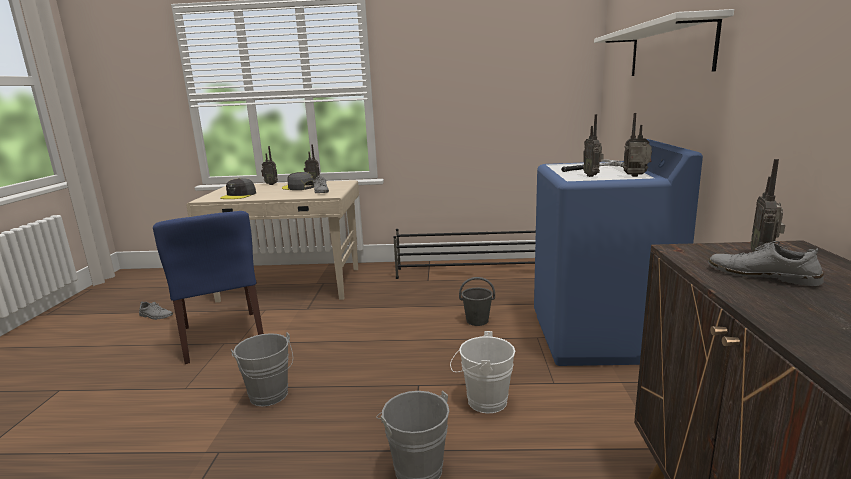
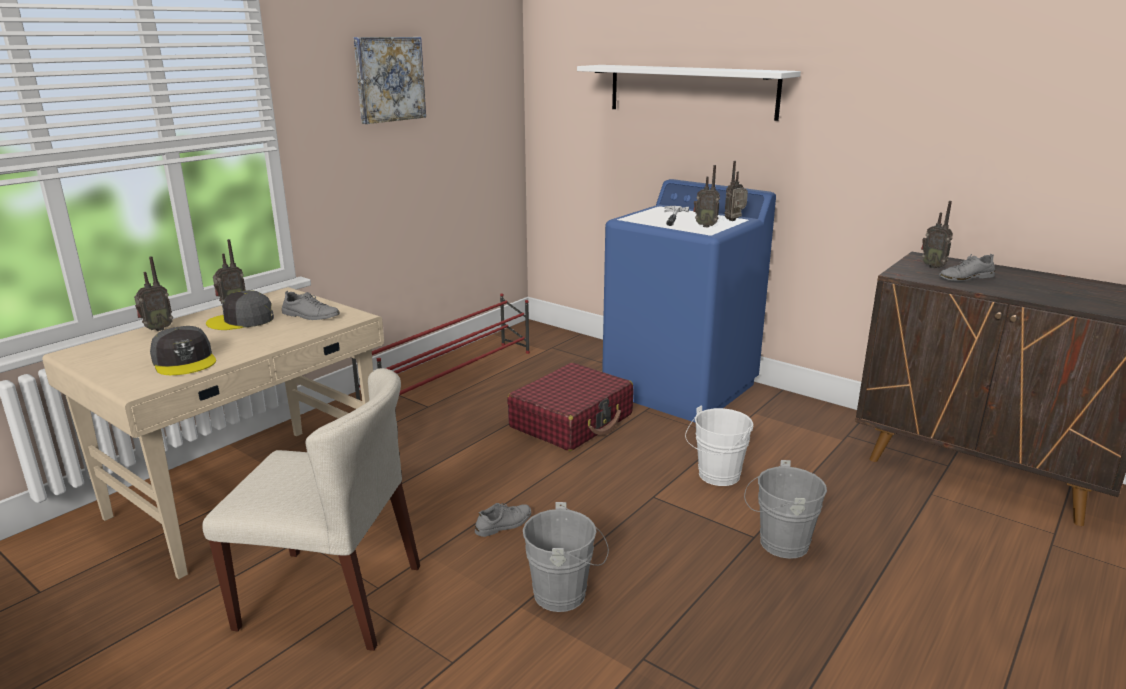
camera: 55 degrees left, 5 degrees up
(156, 316) = (113, 657): grey shoe -> grey shoe (504, 524)
(223, 336) = (332, 596): blue chair -> beige chair
(460, 58) = (389, 79): none -> picture
(470, 272) = (451, 378): black shoe rack -> red shoe rack
(477, 321) = (572, 421): grey bucket -> red suitcase

